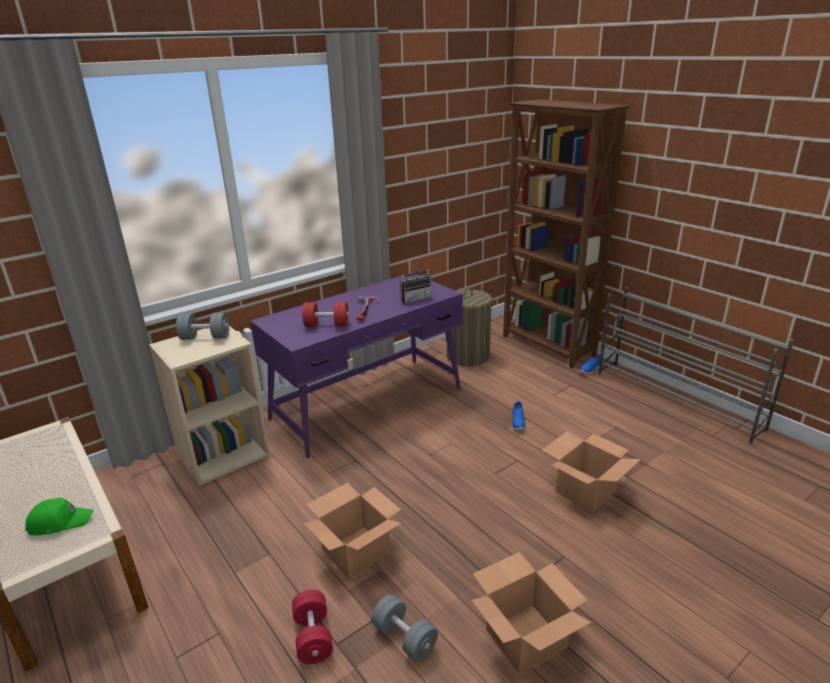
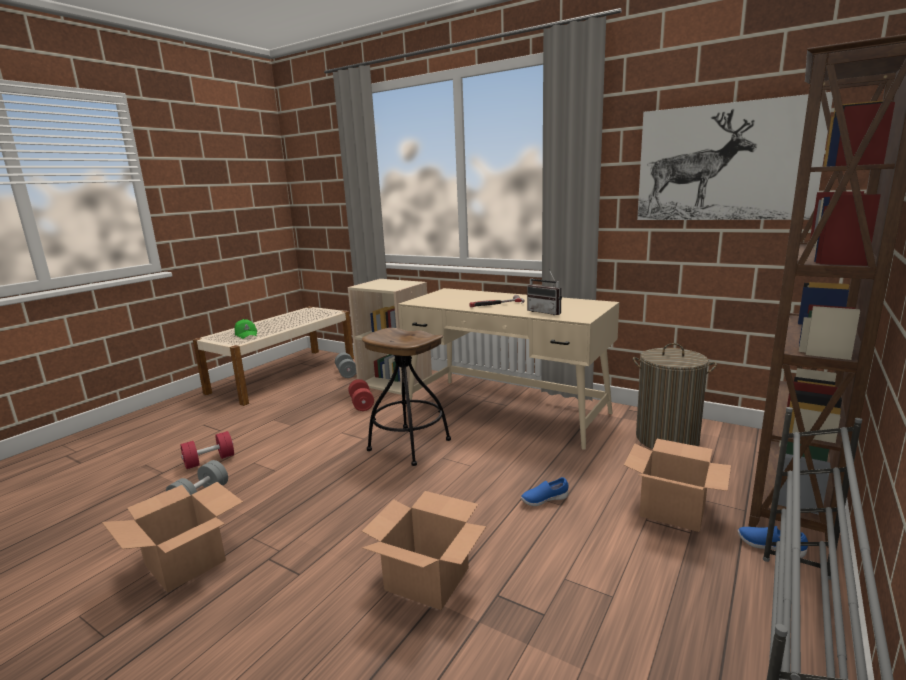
camera: 70 degrees right, 10 degrees down
(205, 337) = (397, 283): grey dumbbell -> grey dumbbell (346, 373)
(327, 325) = (454, 302): red dumbbell -> red dumbbell (361, 404)
(356, 552) = (295, 455): cardboard box -> cardboard box (671, 509)
(368, 403) = (506, 410): purple desk -> beige desk
(390, 469) = (409, 444): none -> brown stool
(447, 152) = (725, 163): none -> picture

